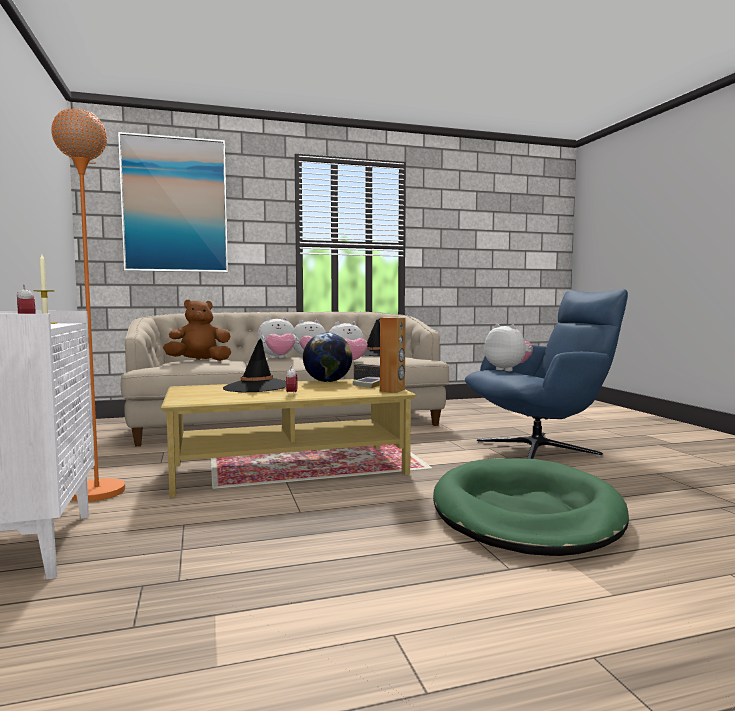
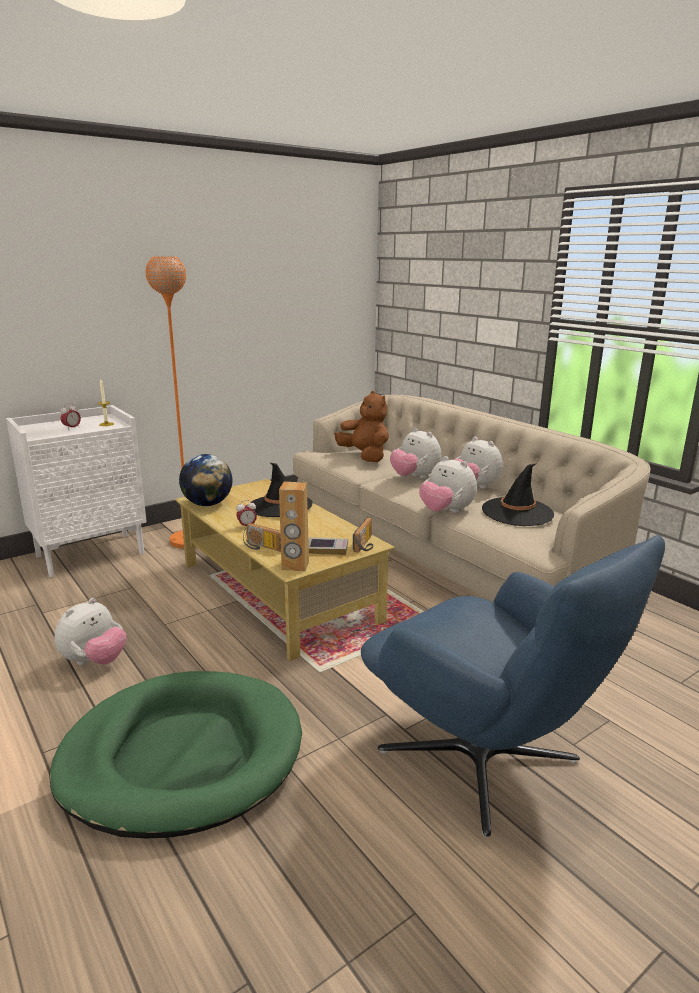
camera: 70 degrees right, 15 degrees up
(175, 205) = (441, 271): picture -> none
(327, 381) = (337, 526): globe -> globe (208, 504)
(347, 393) = (262, 547): none -> radio
(508, 370) = (490, 619): plush toy -> plush toy (94, 661)

